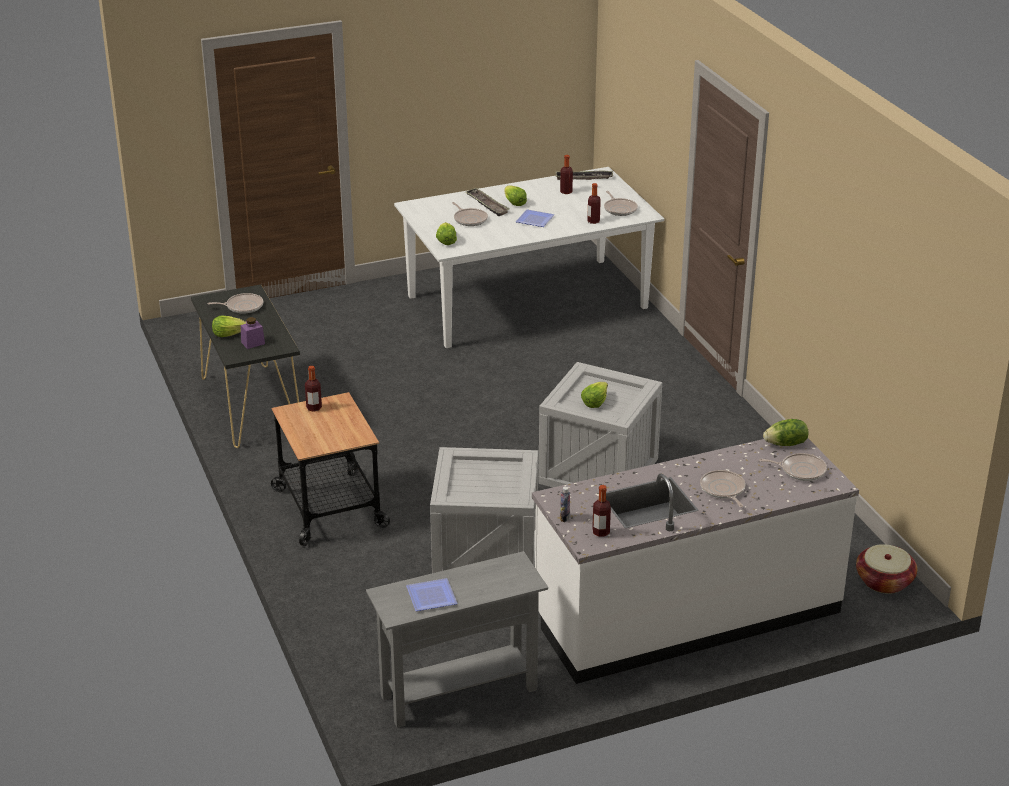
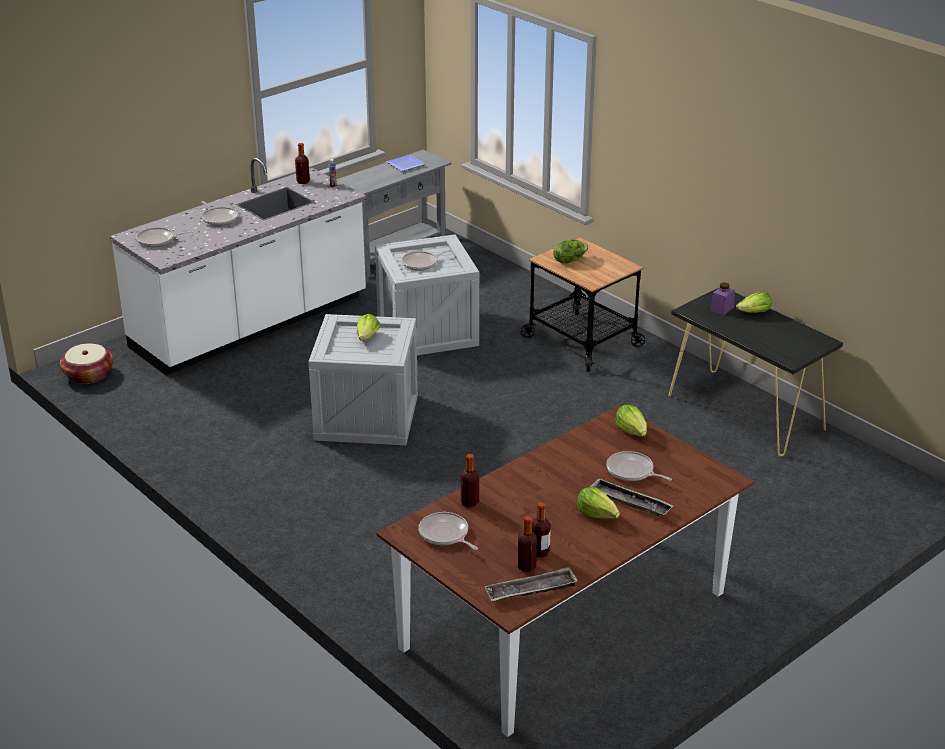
camera: 160 degrees right, 0 degrees up
(242, 306) = (778, 341): frying pan -> frying pan (421, 263)
(314, 408) = (607, 272): bottle -> bottle (526, 566)
(527, 301) = (565, 621): white dining table -> brown dining table
(535, 220) = (546, 487): plate -> none
(786, 444) = (172, 256): lettuce -> lettuce (569, 260)

